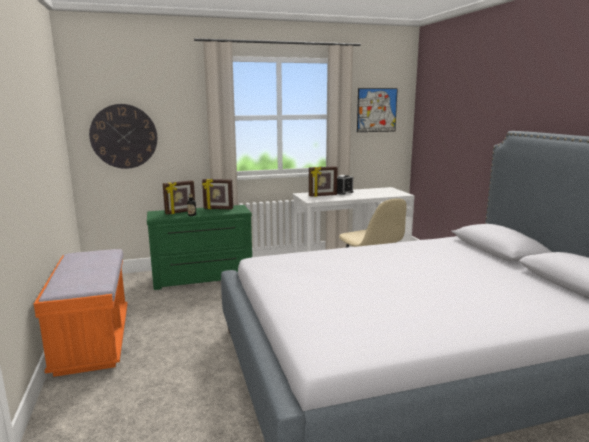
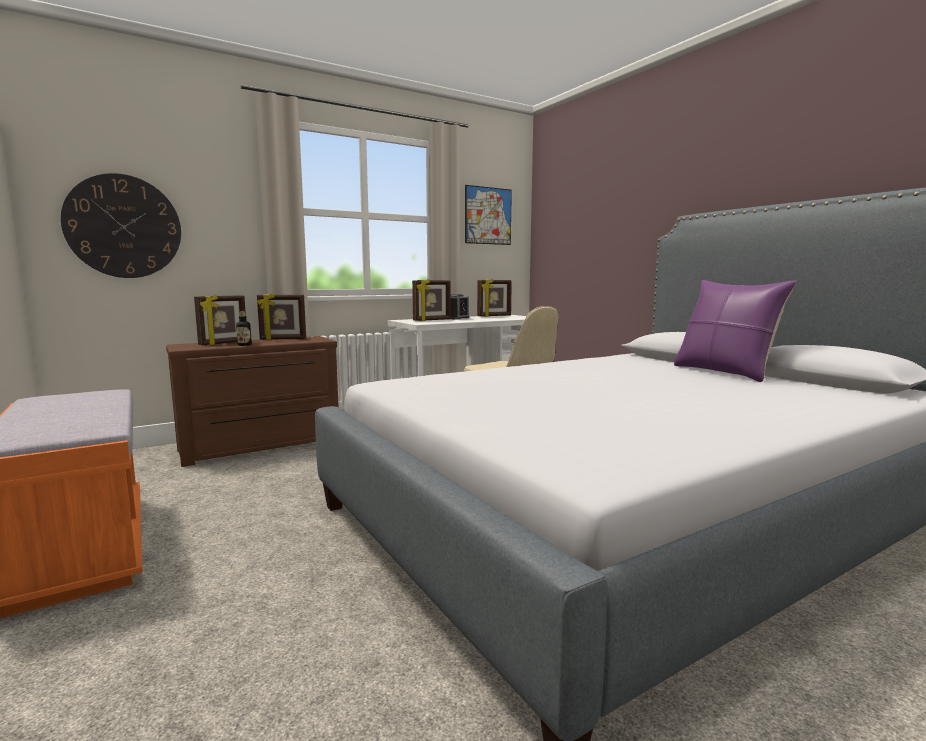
camera: 15 degrees left, 5 degrees down
(203, 278) = (261, 446): green dresser -> brown dresser
(375, 190) = (494, 316): none -> picture frame
(508, 267) = (724, 372): none -> purple pillow

